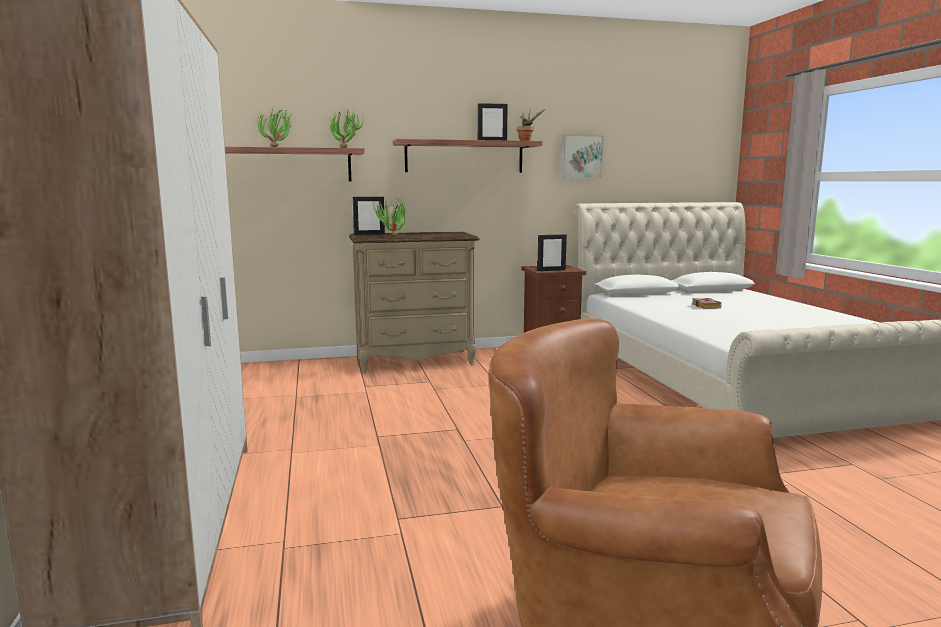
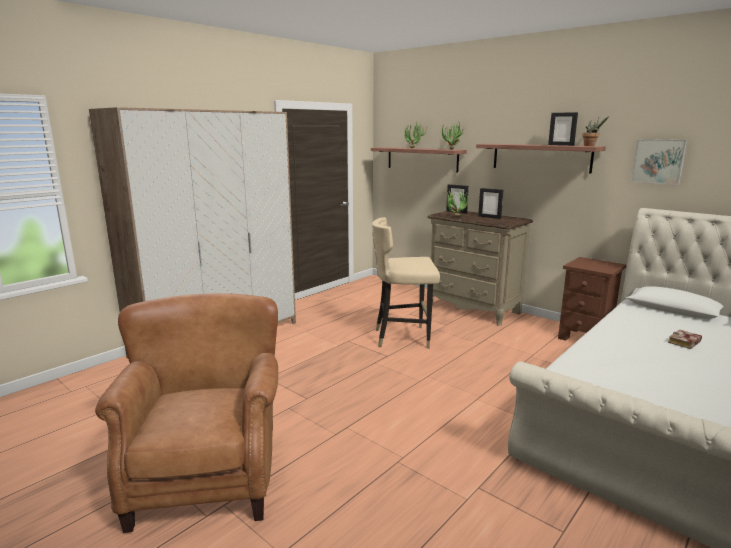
camera: 55 degrees right, 5 degrees up
(424, 408) = (403, 337): none -> beige chair
(551, 270) = (584, 266): picture frame -> picture frame (489, 217)

